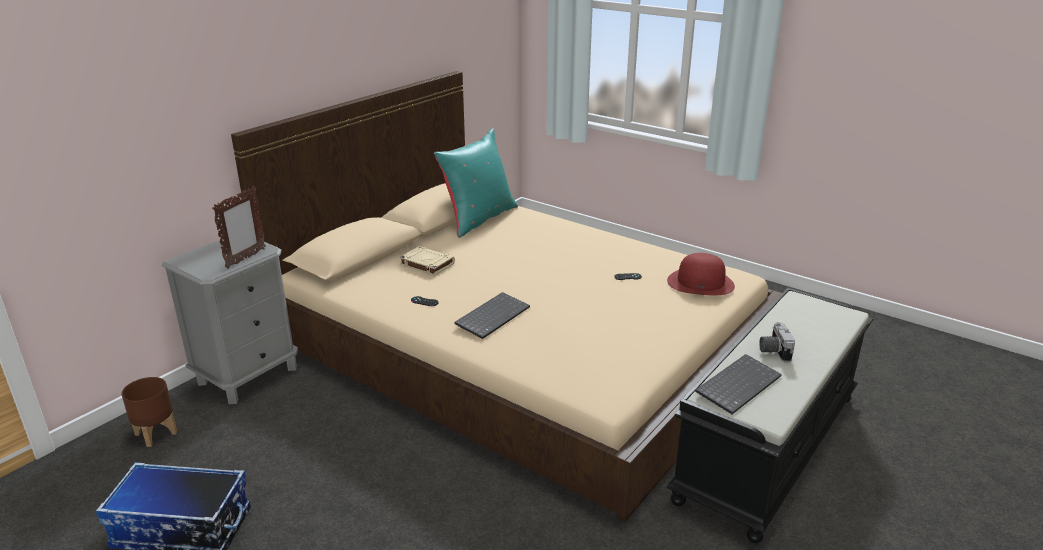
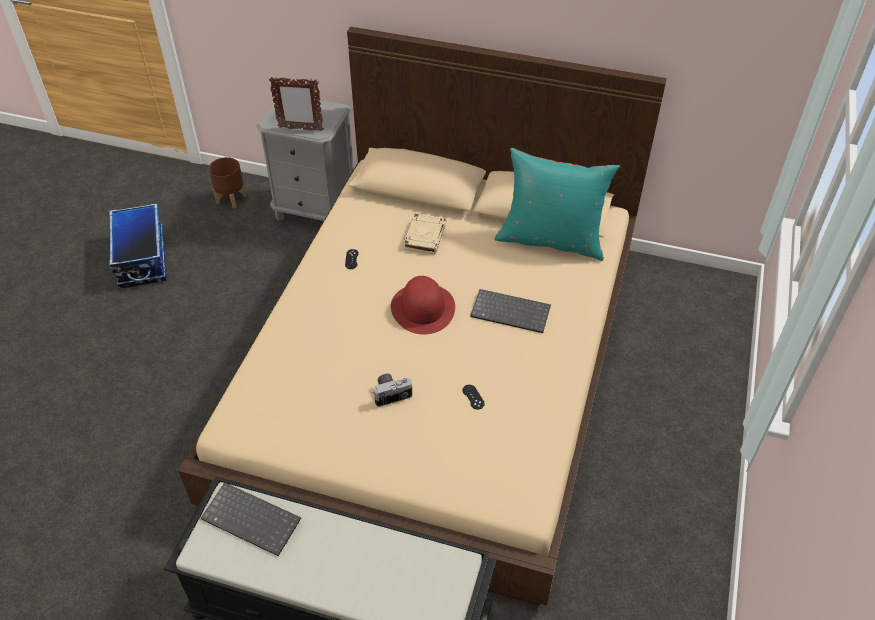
camera: 70 degrees right, 20 degrees up
(492, 316) = (341, 311): keyboard -> keyboard (511, 311)
(701, 283) = (488, 467): red hat -> red hat (423, 308)
(773, 351) = (327, 546): camera -> camera (391, 393)

